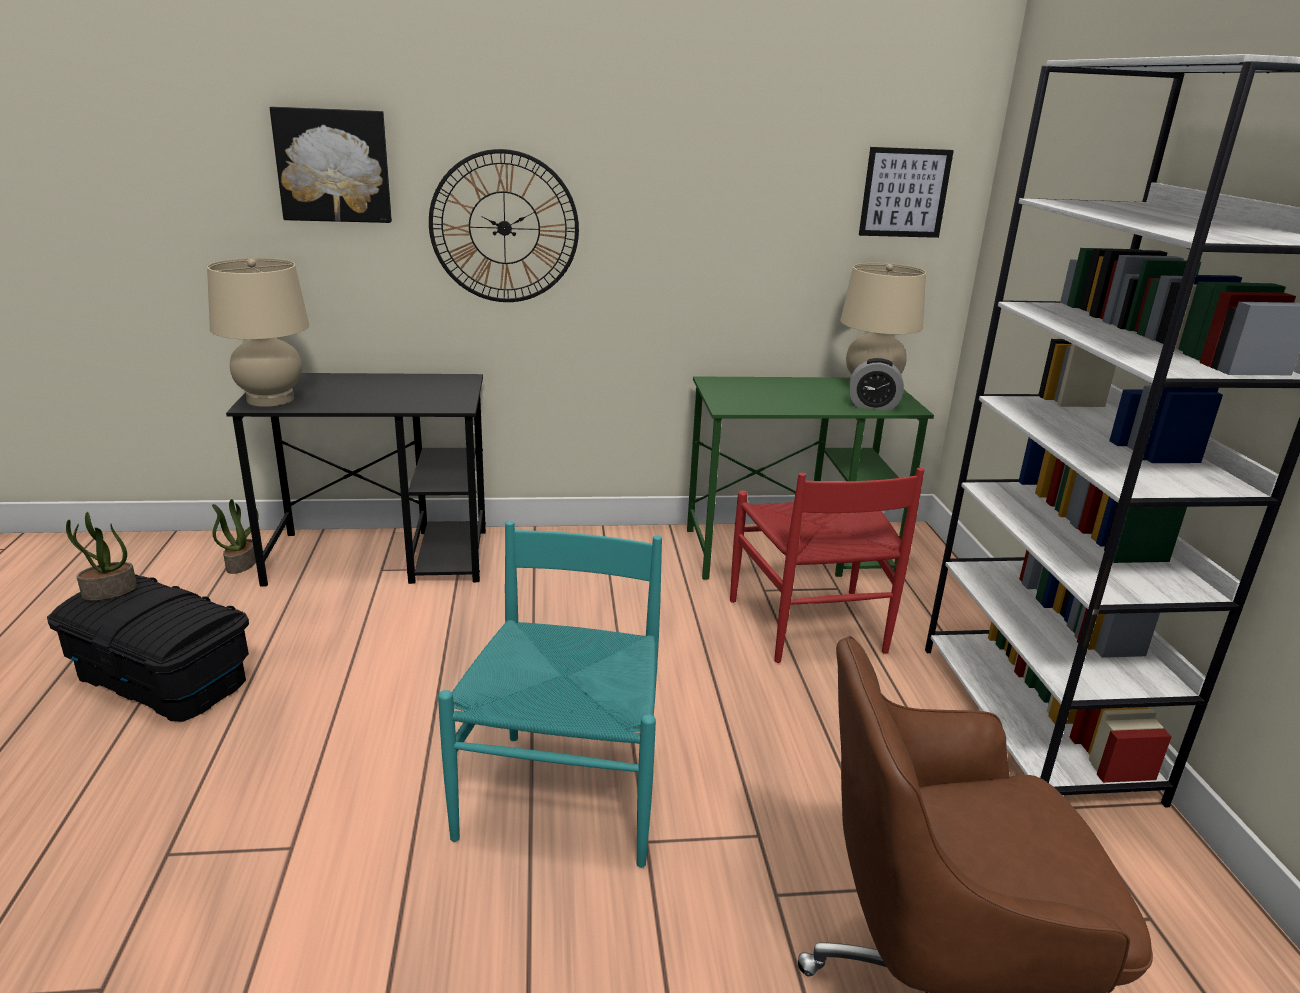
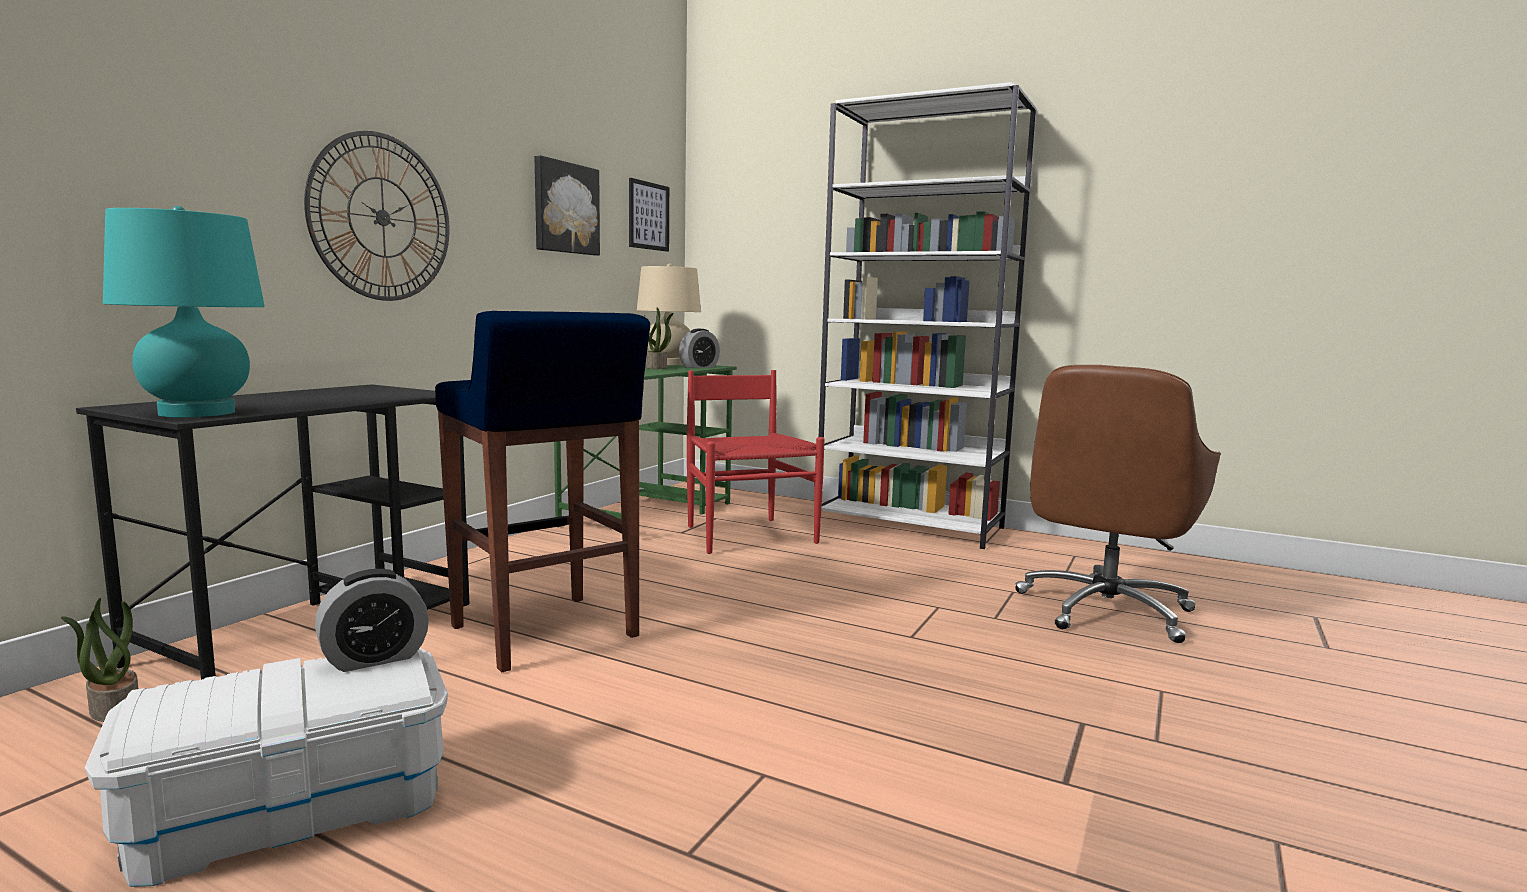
camera: 55 degrees left, 15 degrees down
(109, 592) = (178, 699): potted plant -> potted plant (657, 368)
(163, 677) = (292, 809): black storage box -> white storage box
(189, 615) = (374, 658): none -> alarm clock
(270, 399) = (197, 413): beige table lamp -> turquoise table lamp
(334, 165) = (186, 118): picture -> picture (565, 208)
(457, 637) = (545, 633): none -> blue stool
(565, 795) = (830, 647): turquoise chair -> none
(811, 627) = (746, 535): red chair -> red chair turned 135 degrees counterclockwise

